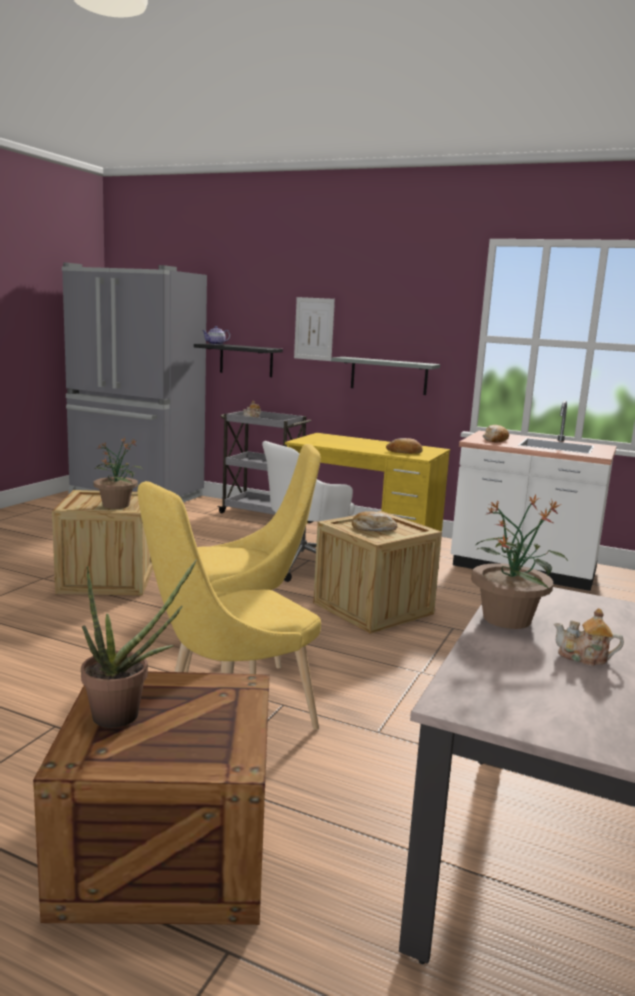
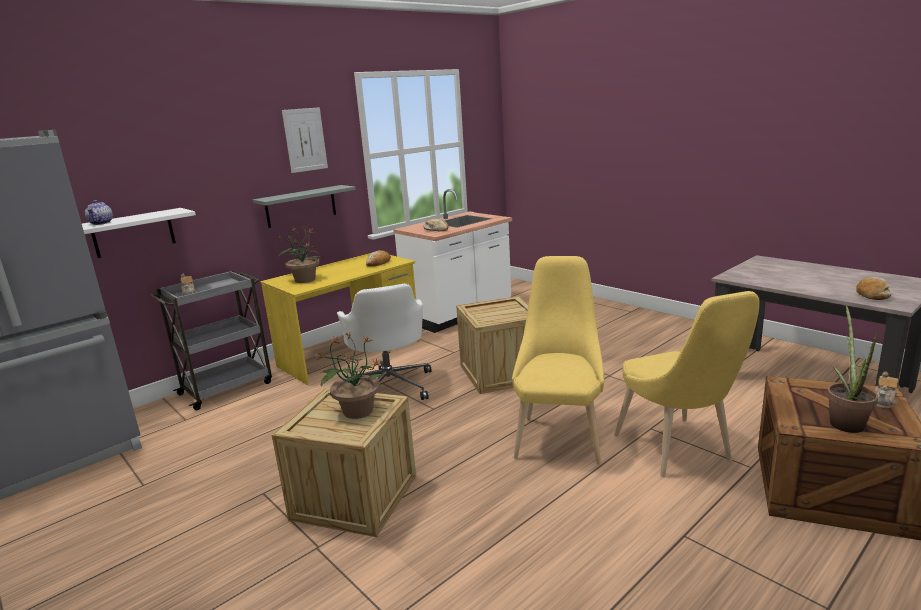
camera: 65 degrees left, 5 degrees up
(246, 360) = (133, 233): black shelf -> white shelf
(314, 329) = (214, 178): picture -> picture (305, 140)
(372, 528) = (498, 314): bread -> bread (872, 294)
(507, 618) = (780, 284): potted plant -> potted plant (305, 279)
(584, 657) = (825, 279): teapot -> teapot (884, 402)

